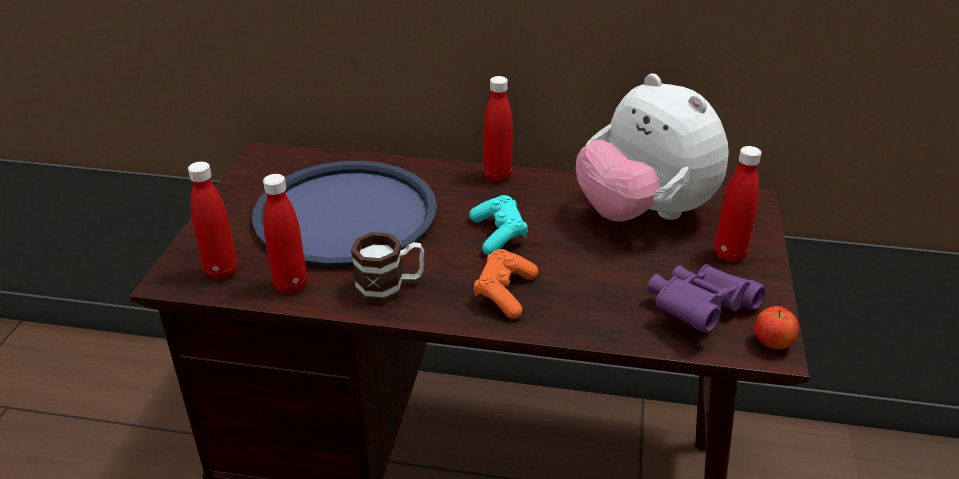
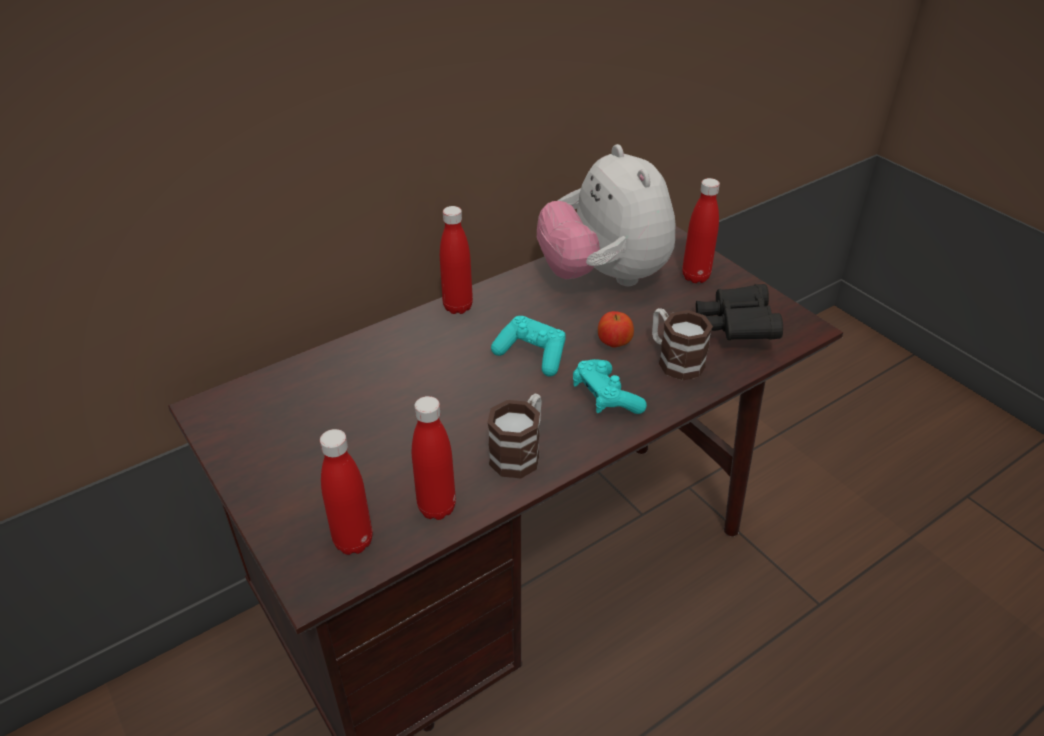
camera: 45 degrees left, 5 degrees up
(345, 215) = (383, 415): blue tray -> none
(505, 293) = (605, 398): orange game controller -> turquoise game controller
(604, 301) = (674, 359): none -> mug
(644, 213) = (604, 277): plush toy -> plush toy turned 60 degrees clockwise
(699, 311) = (735, 328): purple binoculars -> black binoculars
(772, 344) = (800, 324): apple -> apple (614, 344)

